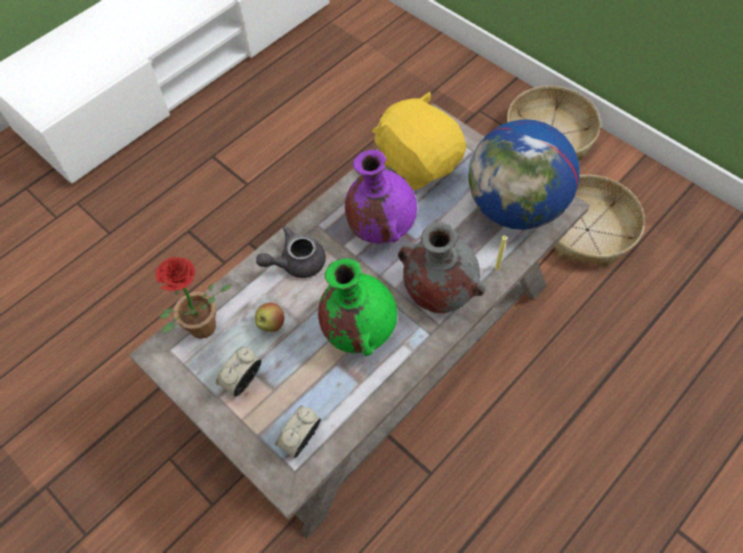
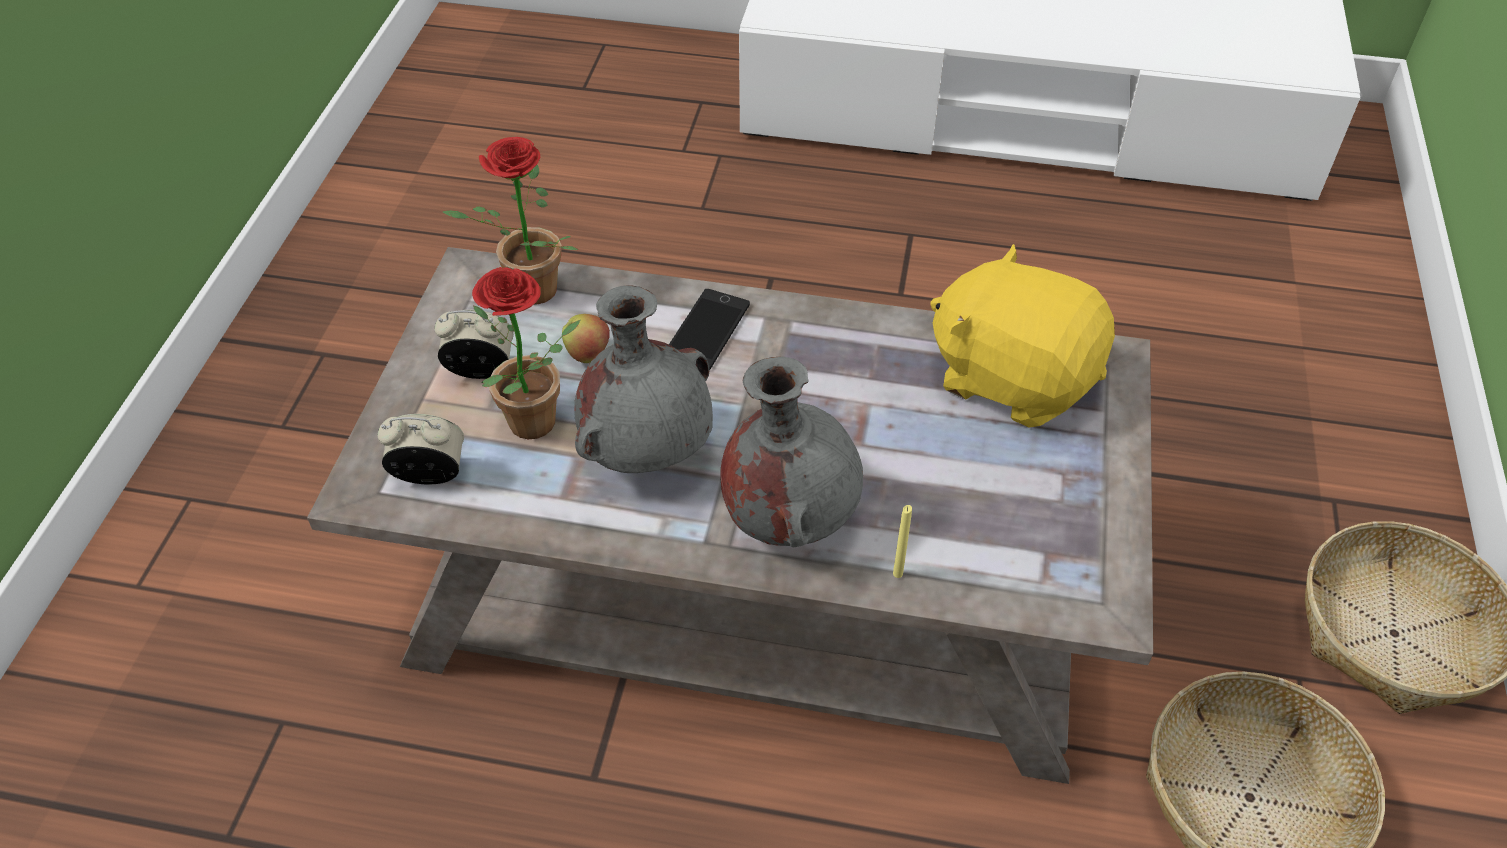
camera: 55 degrees right, 10 degrees down
(296, 263) = (707, 330): grey teapot -> phone
(306, 373) = (536, 429): none -> potted plant
(358, 329) = (649, 452): green vase -> grey vase
(380, 226) = (850, 390): purple vase -> none
(418, 162) = (1013, 377): yellow plush toy -> yellow plush toy turned 75 degrees counterclockwise
(515, 208) = (1042, 545): globe -> none

